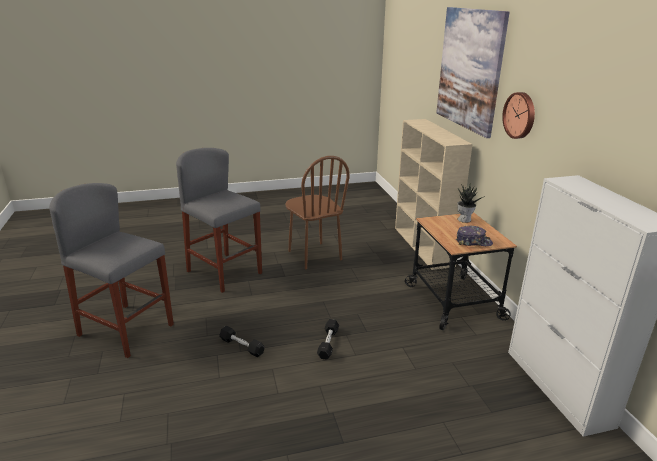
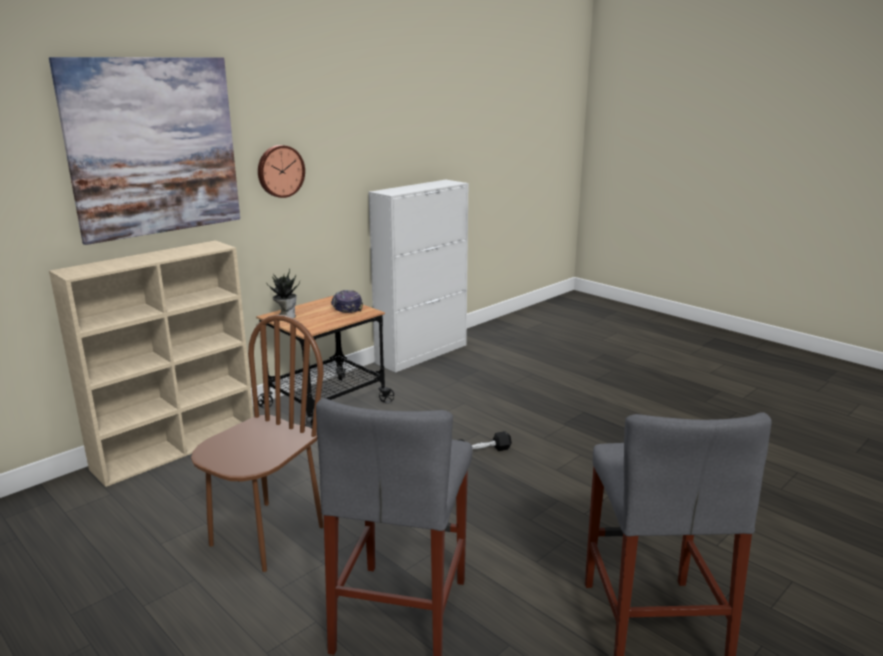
camera: 120 degrees left, 5 degrees down
(242, 346) = (550, 503): black dumbbell -> none

